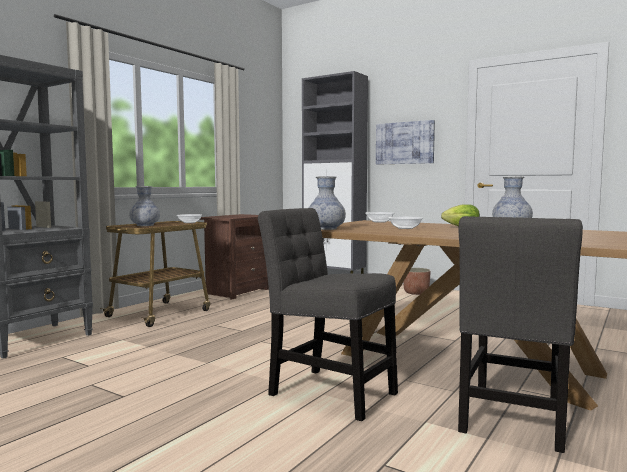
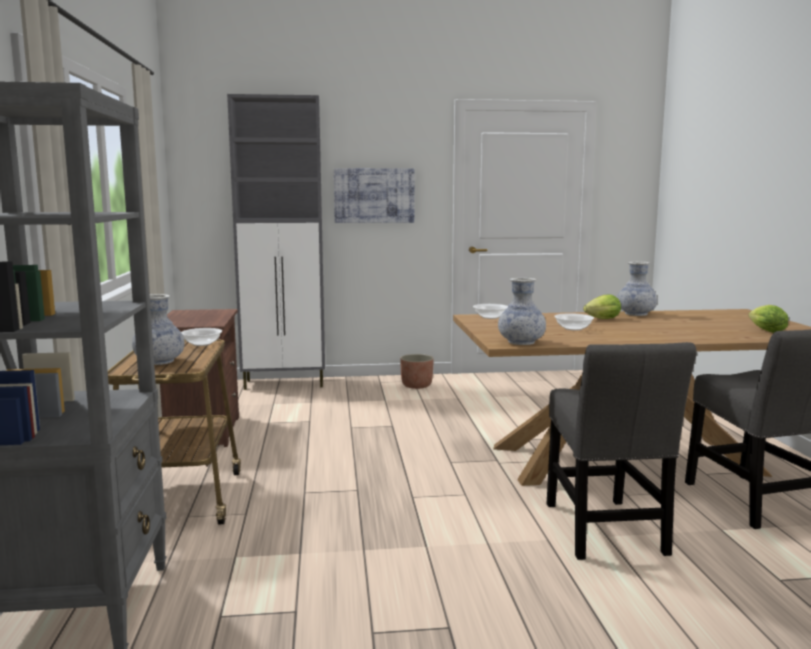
camera: 40 degrees left, 5 degrees up
(327, 392) = (605, 532): grey chair -> grey chair turned 90 degrees counterclockwise
(584, 240) = (764, 331): none -> lettuce

